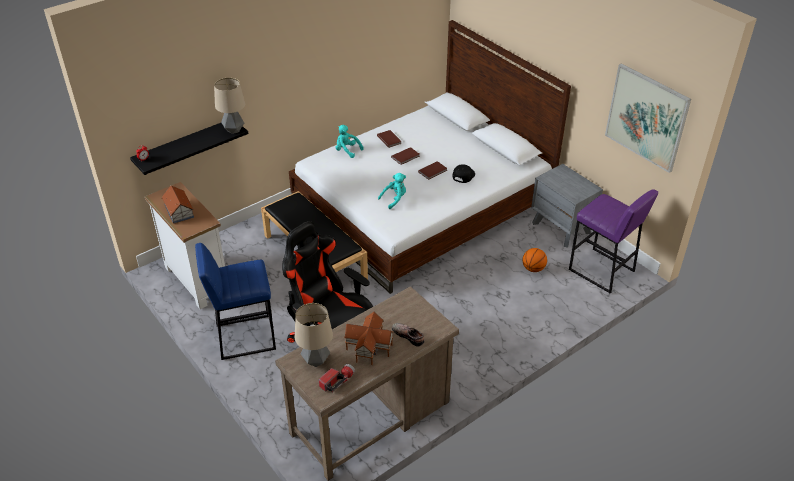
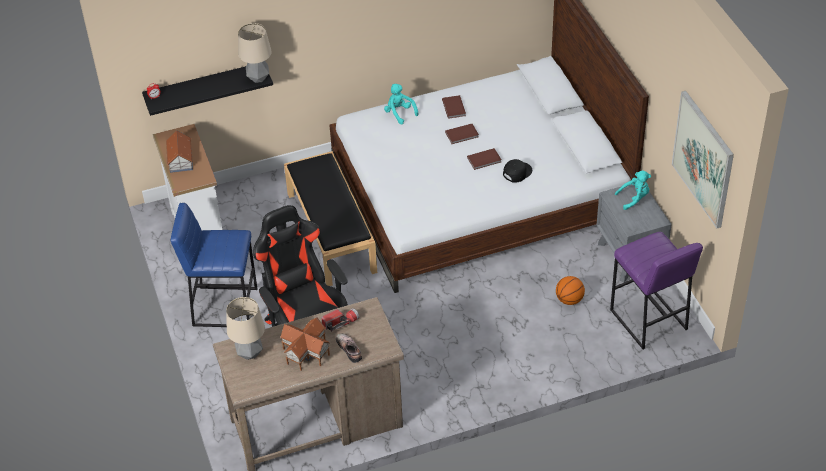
camera: 20 degrees right, 5 degrees up
(337, 381) = (261, 378): flashlight -> flashlight (340, 322)
(394, 199) = (425, 186): turquoise plush toy -> turquoise plush toy (634, 198)

